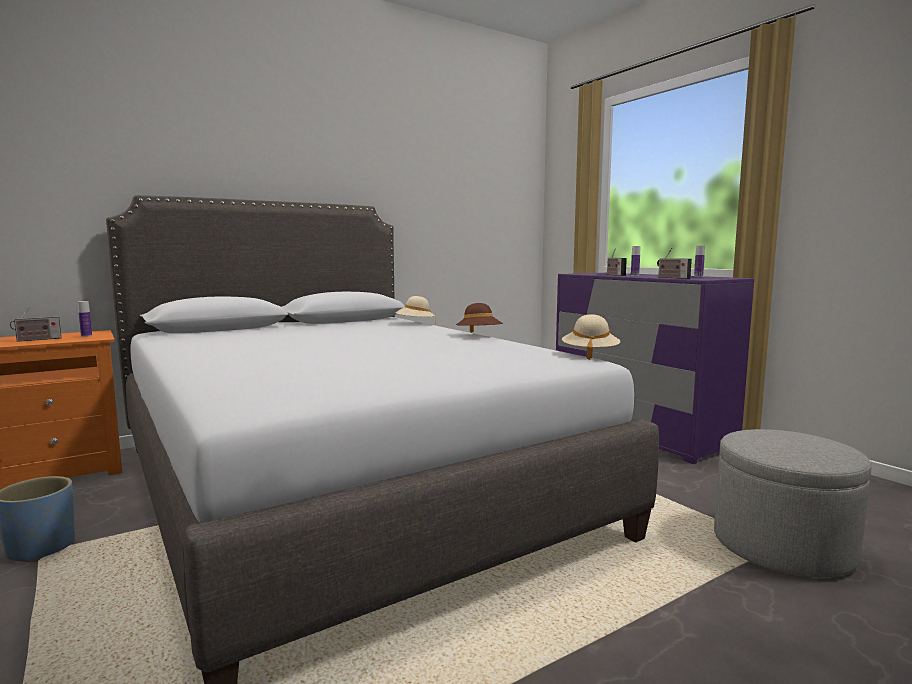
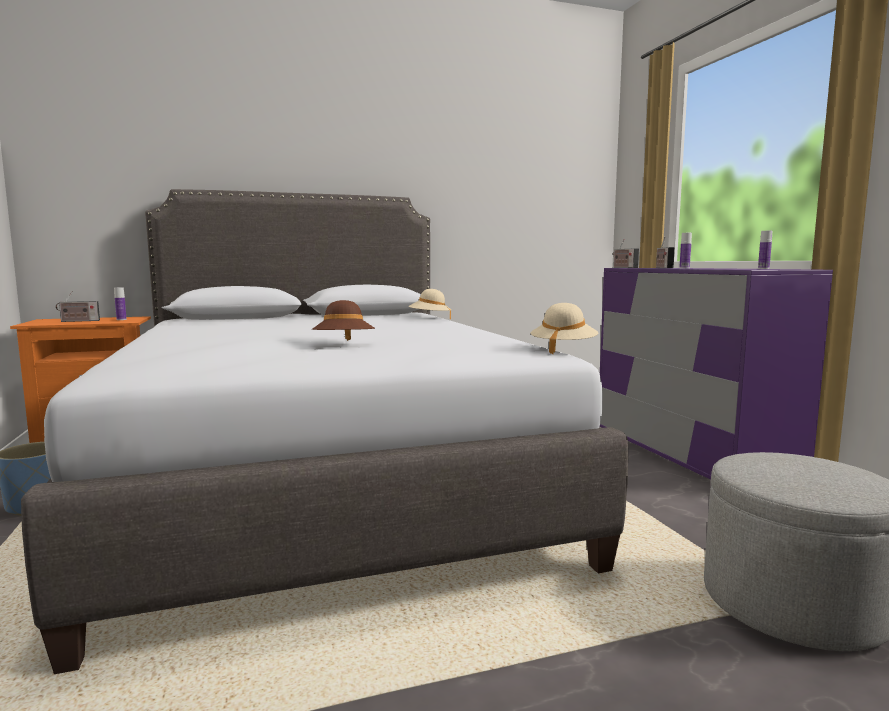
camera: 15 degrees right, 0 degrees up
(479, 336) = (474, 330): brown hat -> brown hat (344, 344)
(672, 278) = (719, 269): radio -> radio (624, 267)

